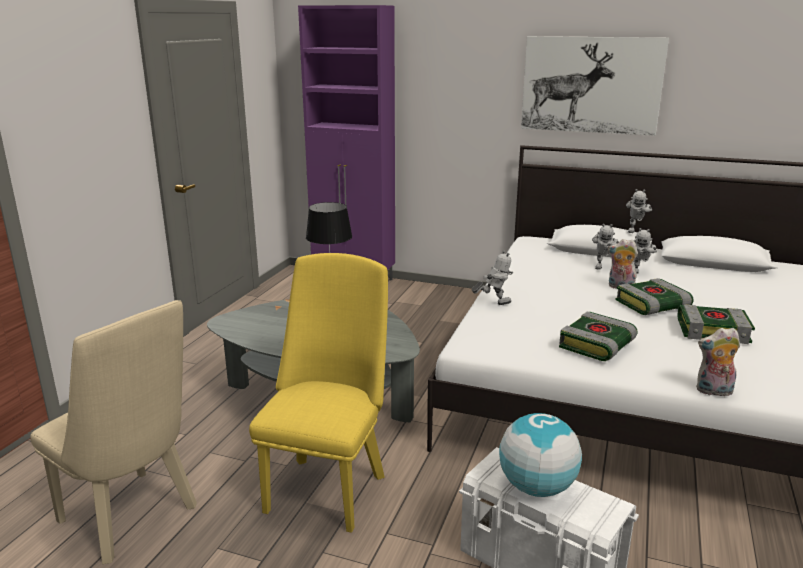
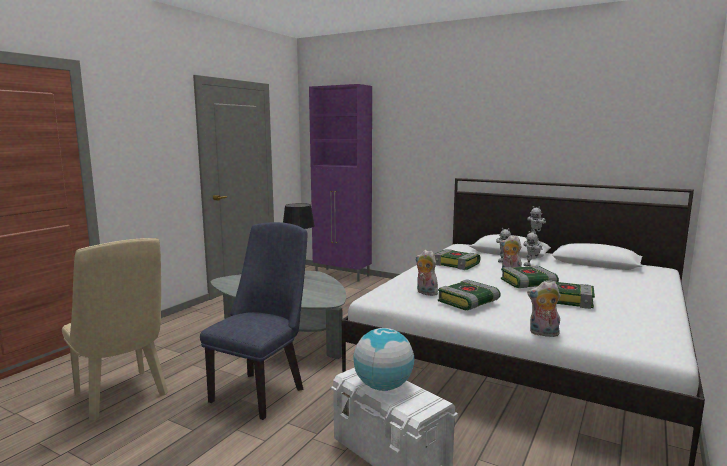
camera: 10 degrees right, 10 degrees down
(328, 486) = (261, 391): yellow chair -> blue chair
(493, 303) = (407, 276): toy robot -> none
(534, 333) = (425, 293): none -> plush toy
(544, 276) = (456, 264): none -> book
(591, 85) = (504, 135): picture -> none

